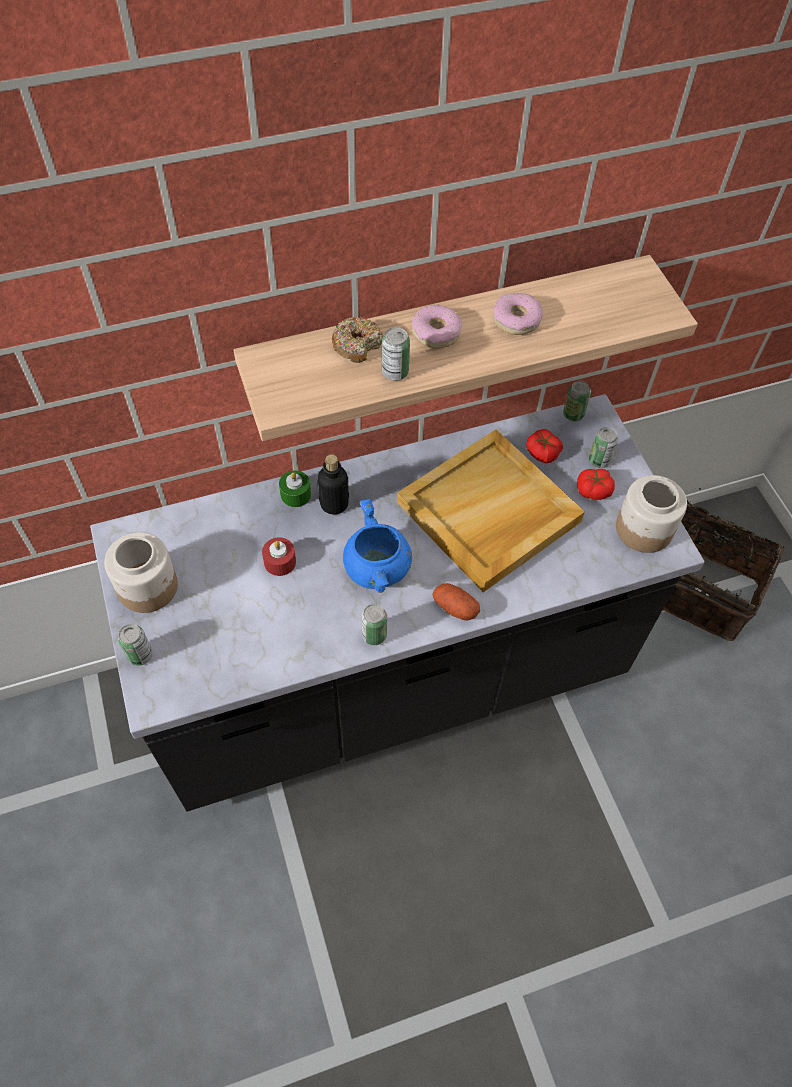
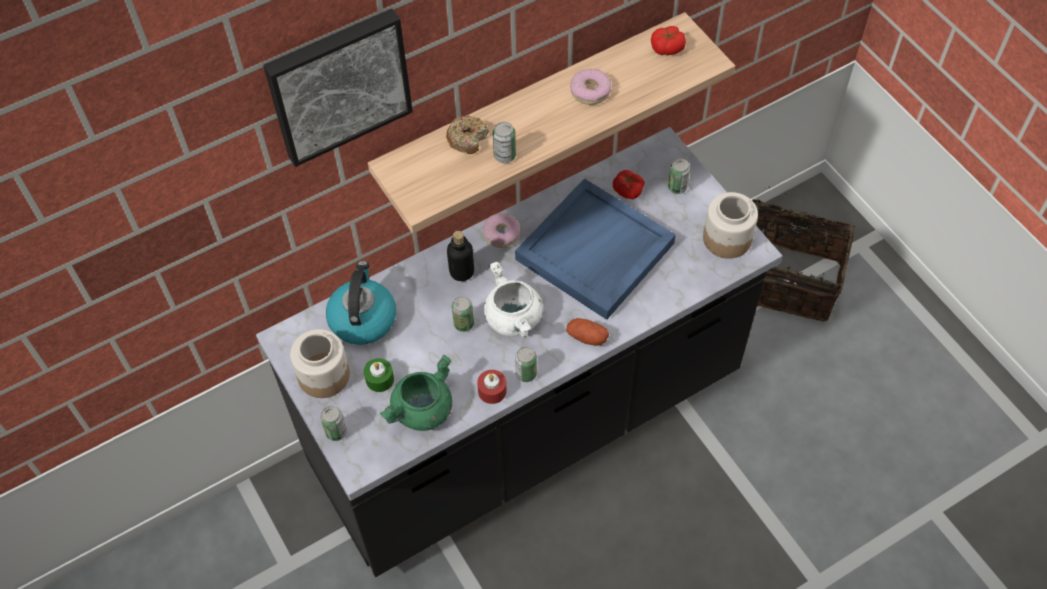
camera: 10 degrees left, 0 degrees up
(193, 231) = (338, 84): none -> picture
(210, 532) = (362, 318): none -> kettle
(244, 652) = (422, 411): none -> green cooking pot
(280, 562) = (430, 330): red candle -> red candle (492, 391)
(295, 494) = (426, 270): green candle -> green candle (380, 379)
(377, 569) = (514, 319): blue cooking pot -> white cooking pot
(435, 332) = (528, 115): donut -> donut (501, 234)
(488, 514) = (595, 253): beige tray -> blue tray
(573, 414) = (646, 151): can -> can (463, 324)
(593, 490) = (678, 214): tomato -> tomato (667, 48)

